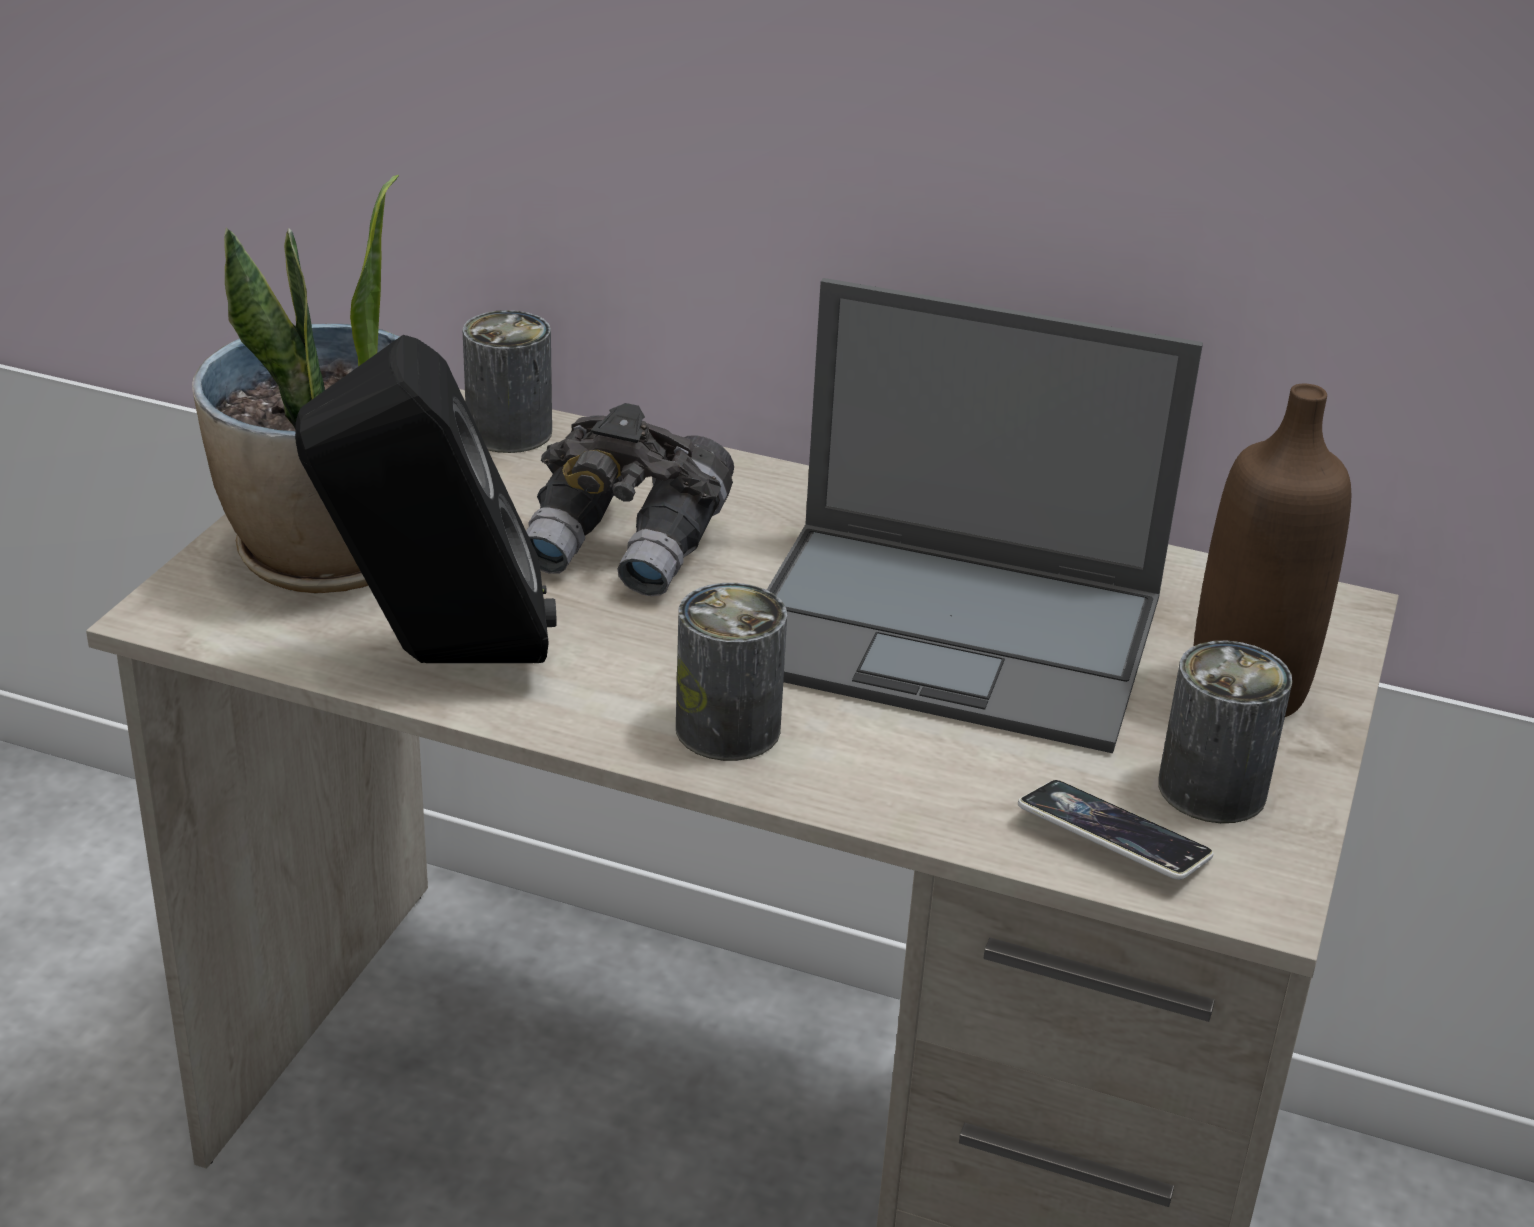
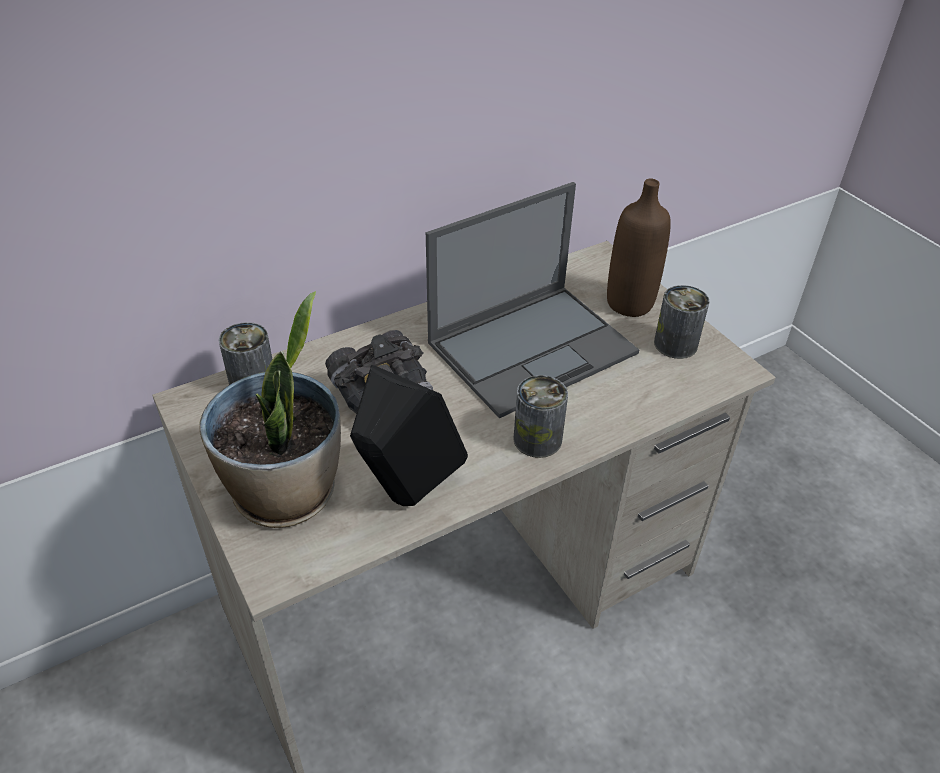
camera: 50 degrees left, 10 degrees up
(1113, 839) = (683, 382): phone -> none

